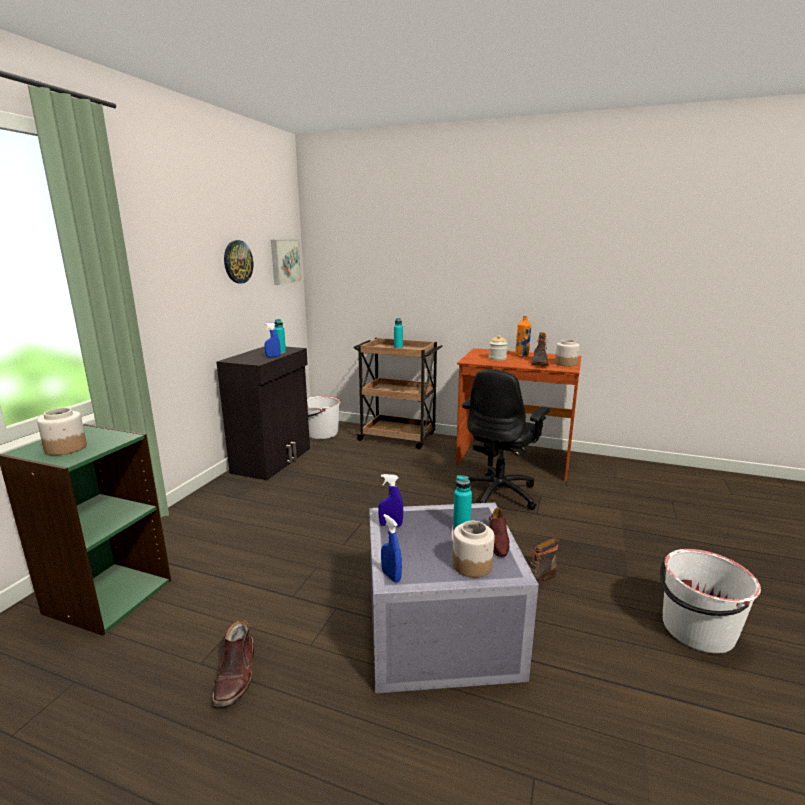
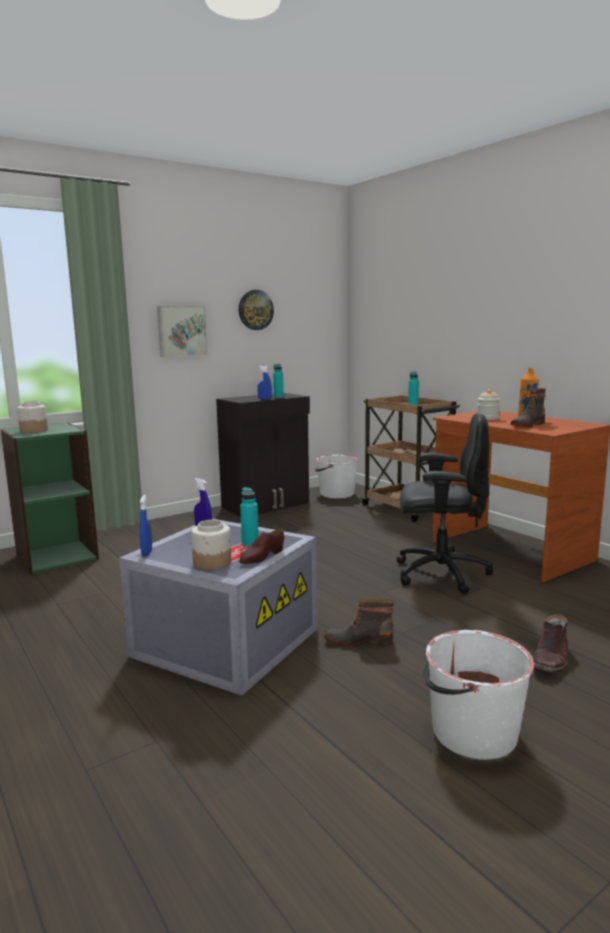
camera: 35 degrees right, 5 degrees down
(236, 675) = (67, 616): brown boot -> brown boot (551, 659)
(284, 261) = (319, 312): picture -> picture (181, 331)
(499, 494) = (439, 573): black office chair -> black office chair turned 150 degrees counterclockwise
(566, 364) = (560, 428): jar -> none

